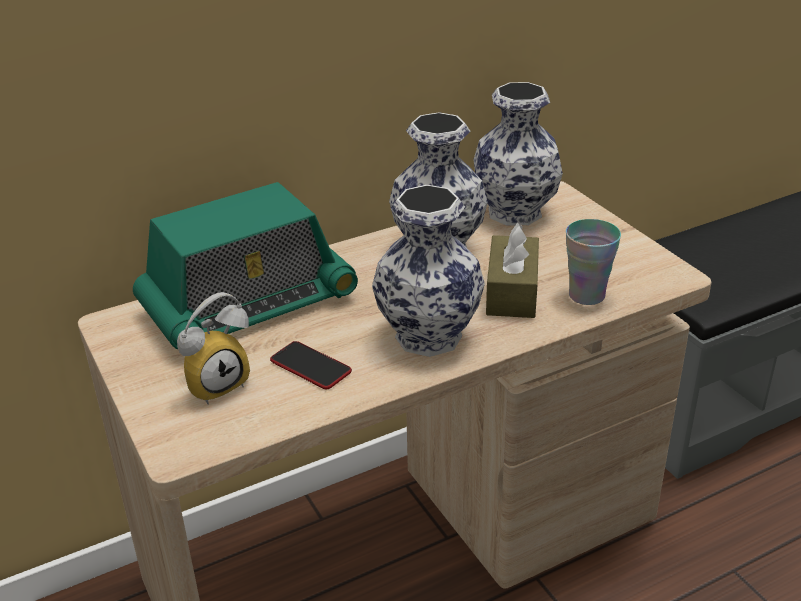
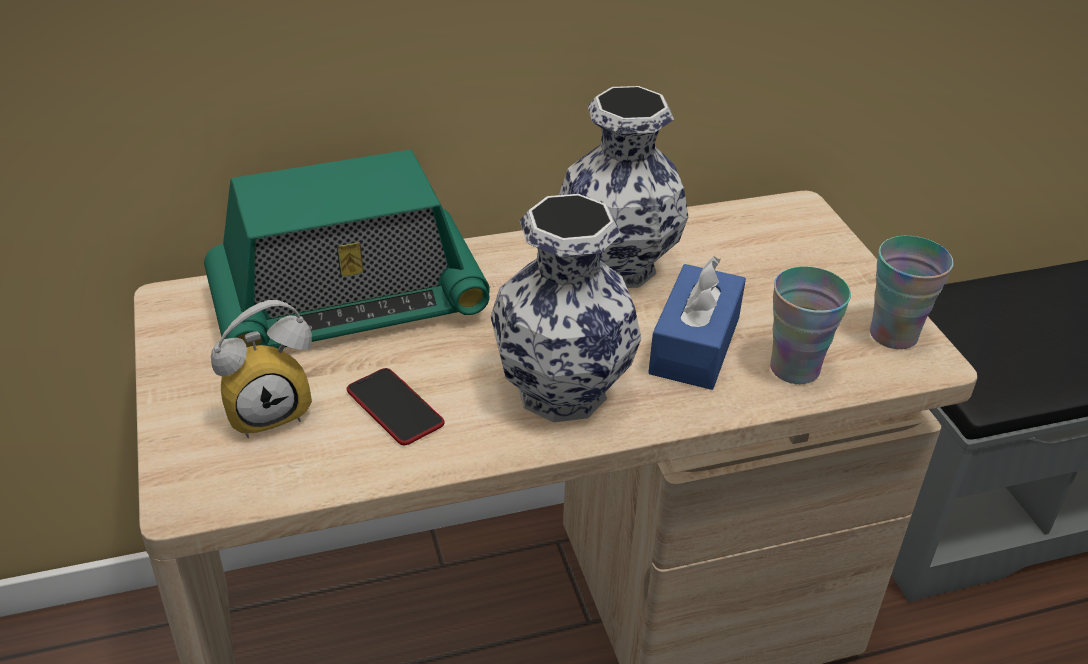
camera: 10 degrees right, 5 degrees up
(512, 292) = (695, 345): brown tissue box -> blue tissue box
(513, 212) = (735, 228): vase -> none
(646, 263) = (893, 335): none -> cup

